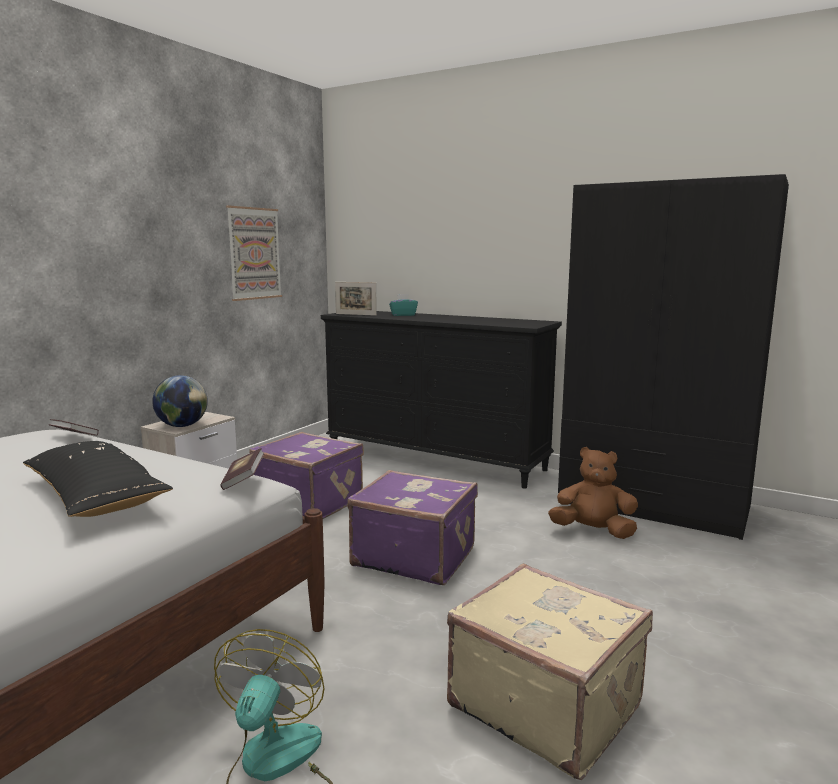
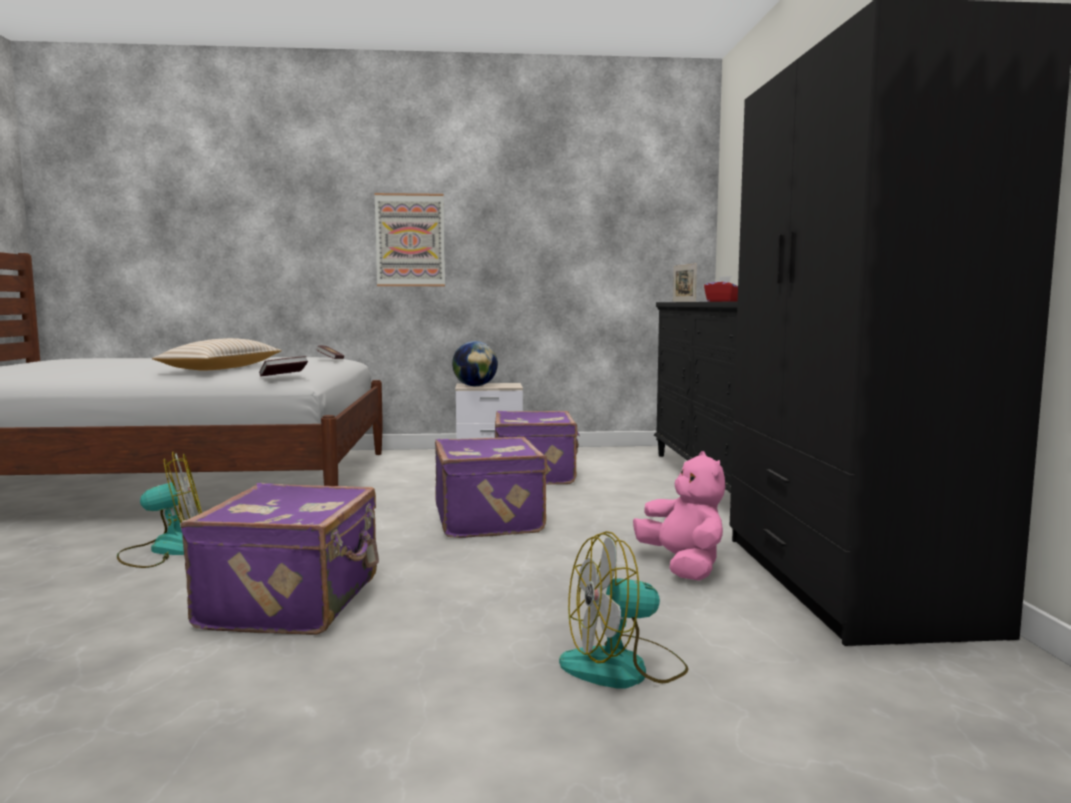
camera: 55 degrees right, 5 degrees down
(95, 496) = (222, 369): black pillow -> beige pillow
(254, 253) = (602, 239): picture -> picture (410, 240)
(403, 315) = (722, 301): turquoise tissue box -> red tissue box
(546, 704) = (294, 602): beige suitcase -> purple suitcase
(593, 531) = (683, 566): brown plush toy -> pink plush toy
(750, 605) = (623, 668): none -> fan

